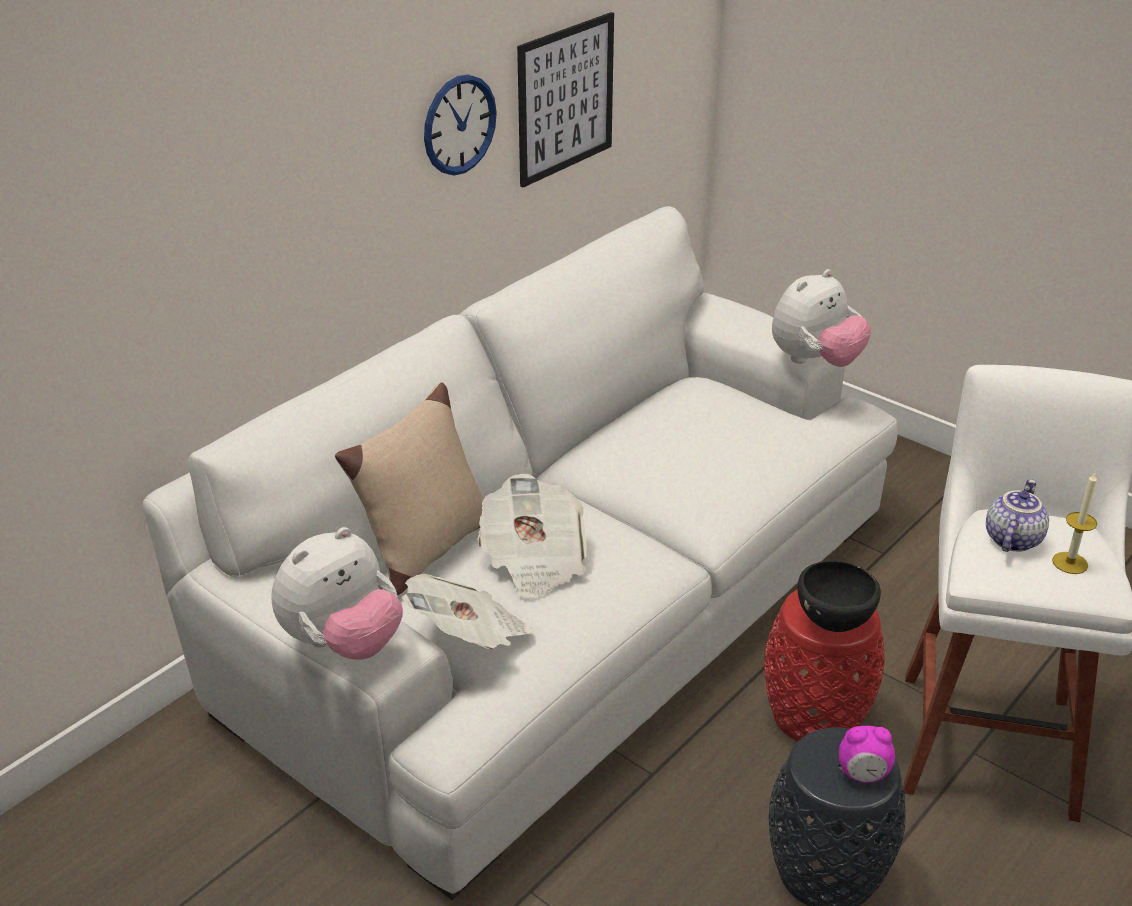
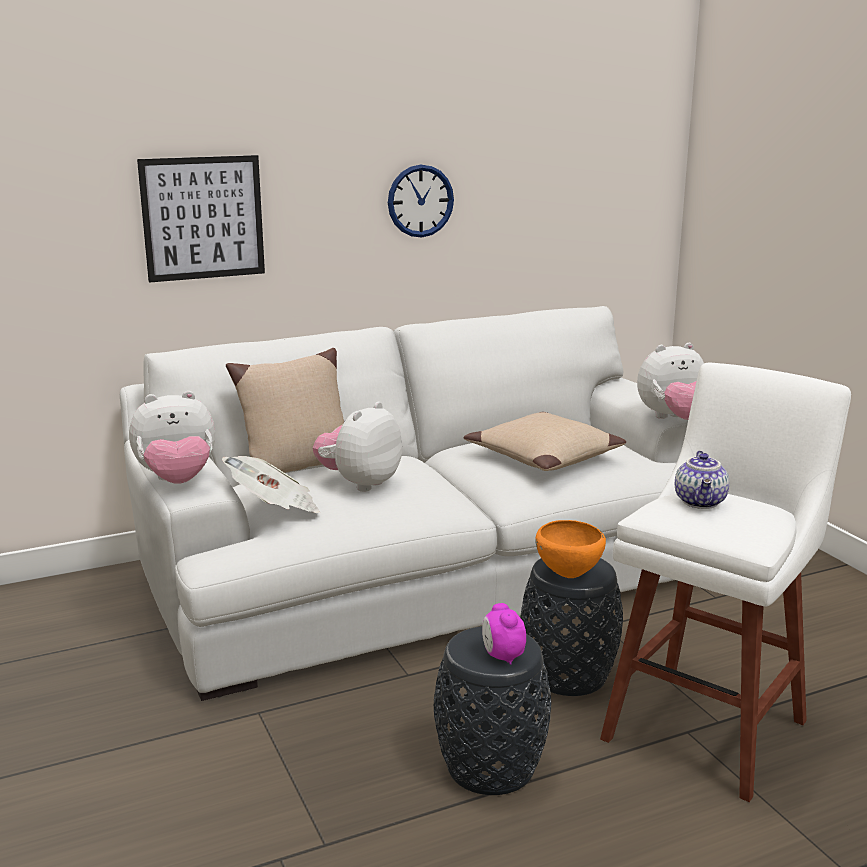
camera: 25 degrees right, 15 degrees down
(533, 561) = (360, 483): newspaper -> plush toy
(565, 99) = (522, 208): picture -> picture (203, 218)
(698, 450) = (543, 456): none -> beige pillow
(815, 715) = (568, 675): red stool -> black stool
(834, 624) = (569, 575): black bowl -> orange bowl
(863, 775) = (502, 656): alarm clock -> alarm clock turned 45 degrees clockwise
(1011, 539) = (701, 502): teapot -> teapot turned 135 degrees clockwise
(1070, 563) = (738, 522): candle -> none

